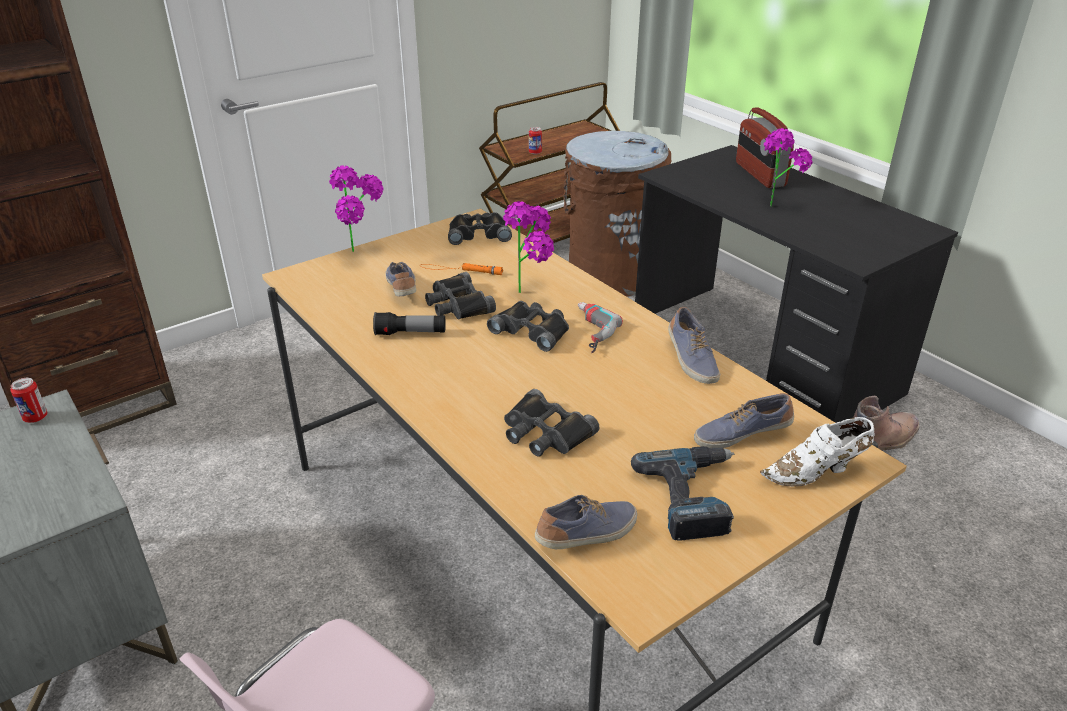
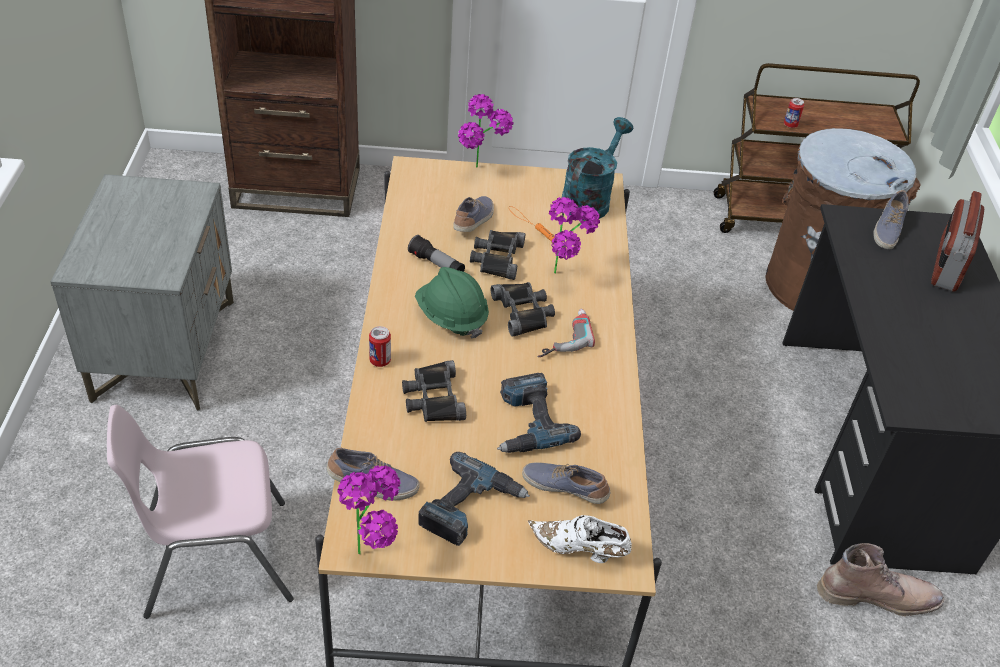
camera: 35 degrees right, 10 degrees up
(35, 417) = (186, 196): can -> can (380, 361)
(477, 364) = (451, 317): none -> green hard hat
(478, 234) = (589, 199): black binoculars -> turquoise watering can
(645, 405) = (526, 422): none -> power drill
(691, 359) = (610, 407): shoe -> shoe (887, 229)
(775, 203) = (915, 305): potted plant -> potted plant (374, 552)

